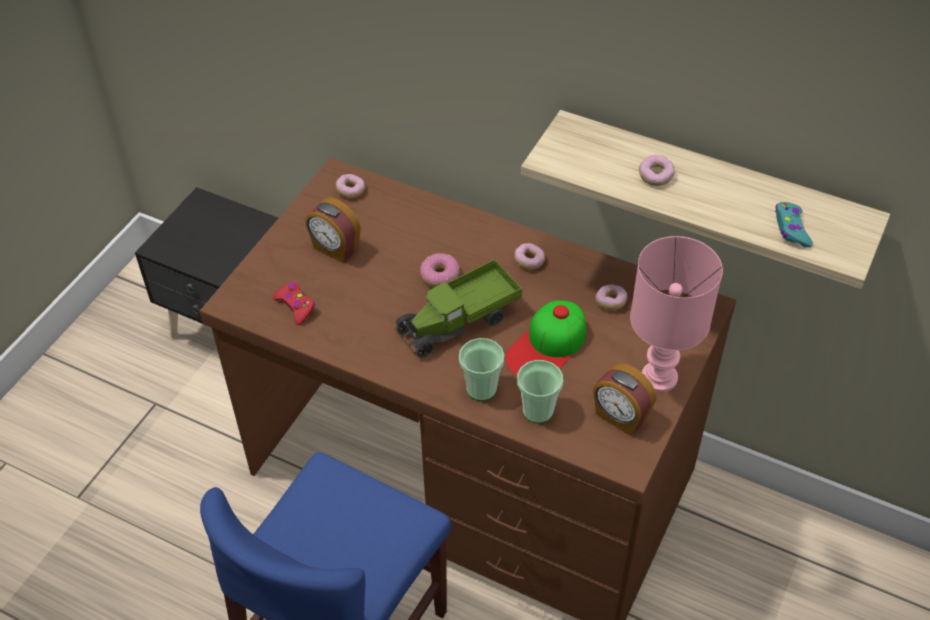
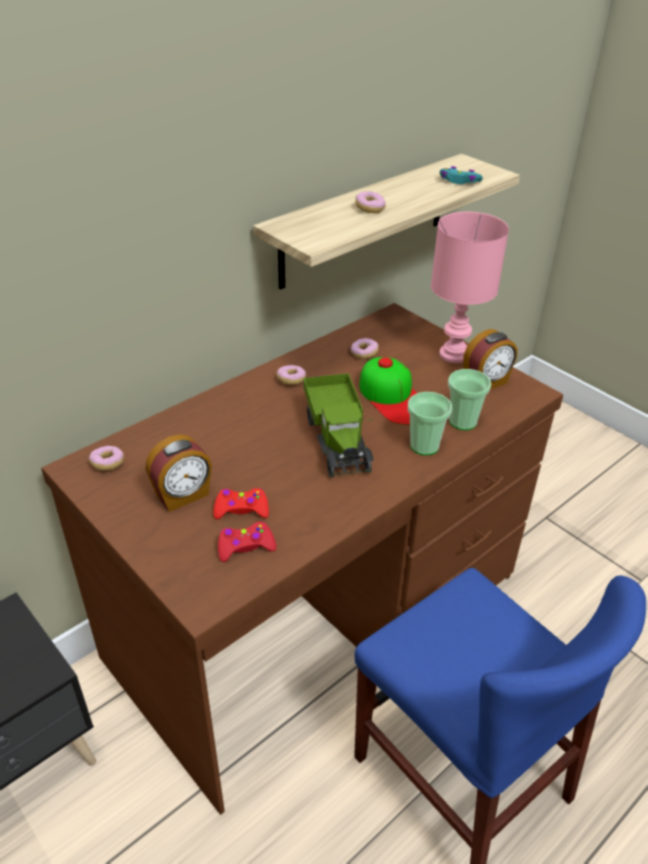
camera: 70 degrees left, 10 degrees down
(336, 289) = (241, 509): none -> red game controller
(440, 275) = (272, 434): donut -> none

